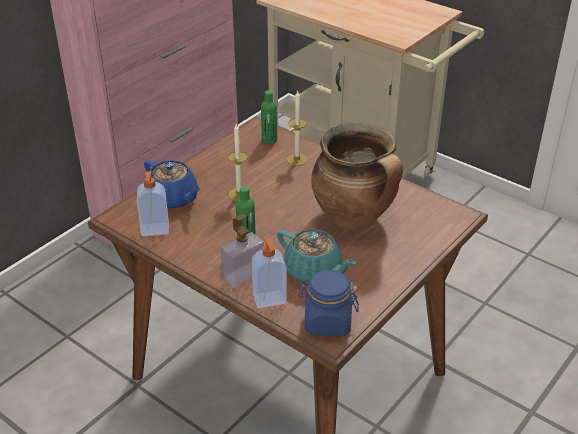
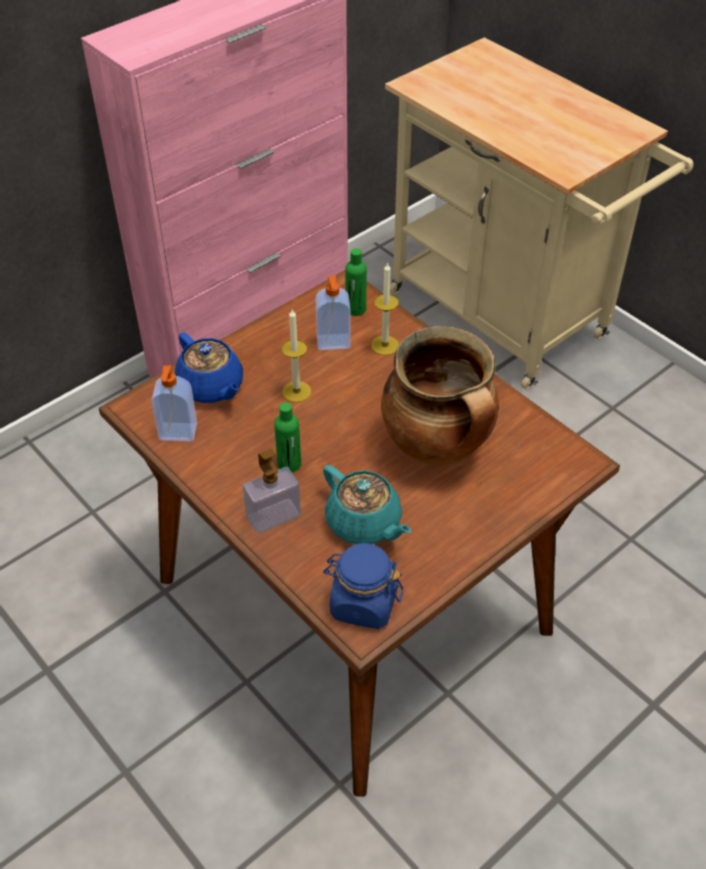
camera: 10 degrees right, 10 degrees up
(270, 300) = (298, 559): soap dispenser -> soap dispenser (333, 343)

